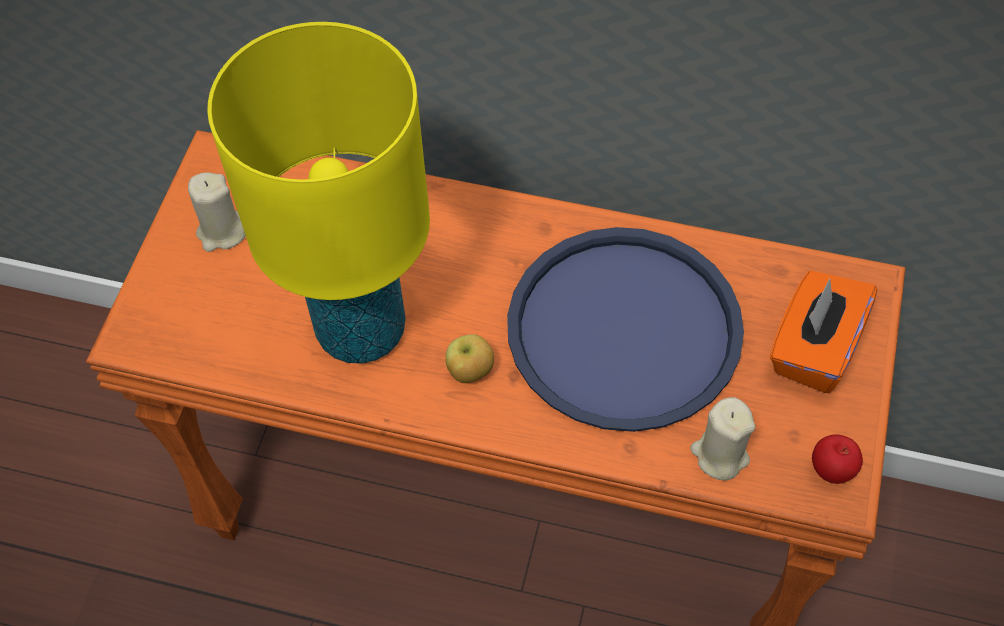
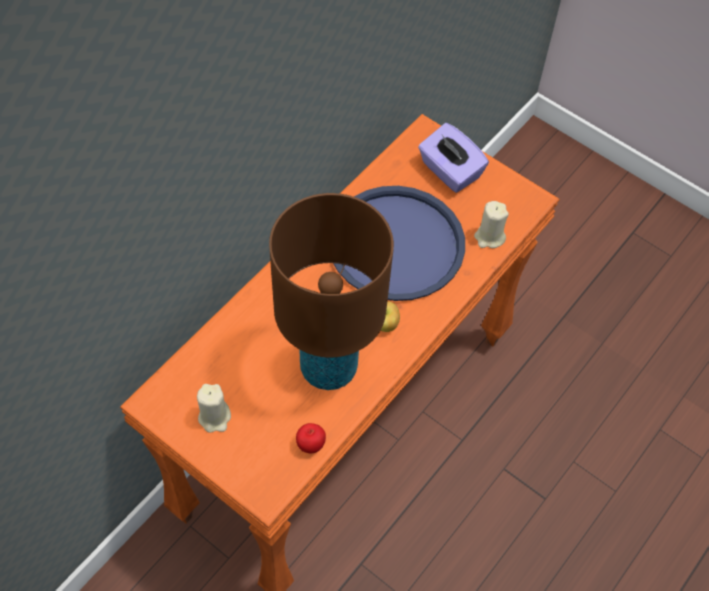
camera: 70 degrees left, 0 degrees up
(360, 330) = (328, 368): yellow table lamp -> brown table lamp
(813, 348) = (449, 171): orange tissue box -> purple tissue box
(831, 470) = (519, 197): apple -> apple (310, 445)

